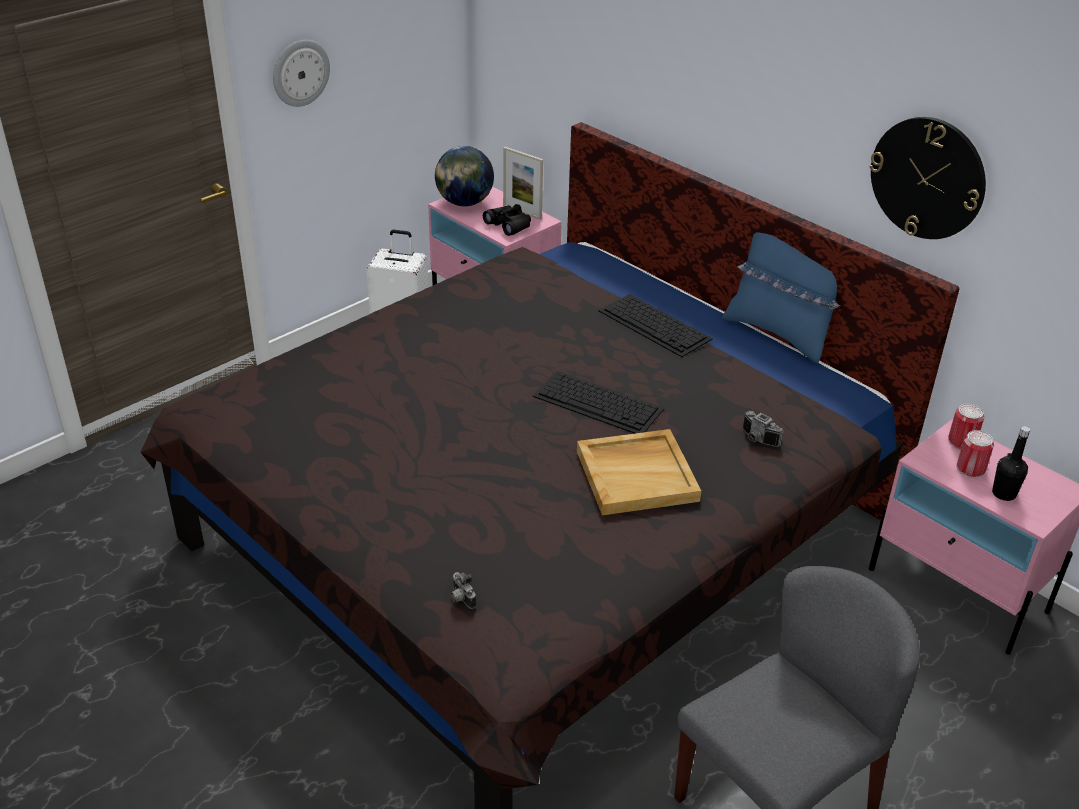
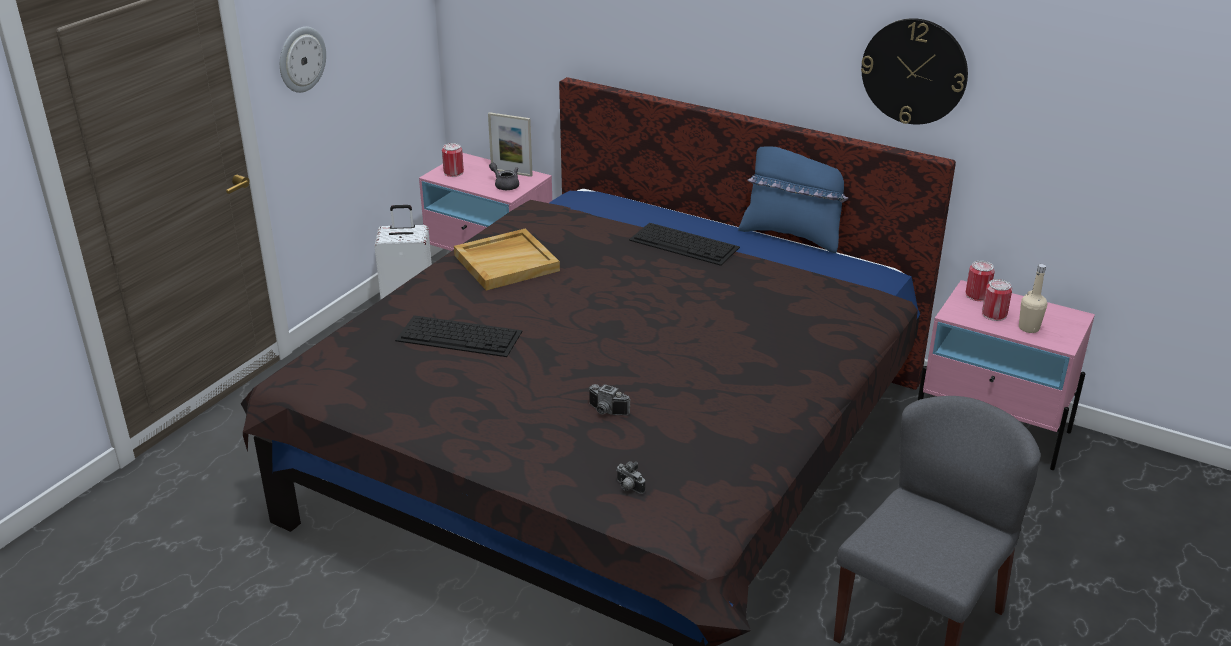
camera: 15 degrees left, 5 degrees down
(464, 203) = (453, 172): globe -> can
(509, 225) = (505, 185): black binoculars -> grey teapot
(599, 403) = (668, 312): keyboard -> keyboard (460, 336)
(637, 475) = (731, 363): beige tray -> beige tray (507, 262)
(757, 439) = (817, 319): camera -> camera (606, 412)
(1003, 493) = (1028, 328): black bottle -> beige bottle

